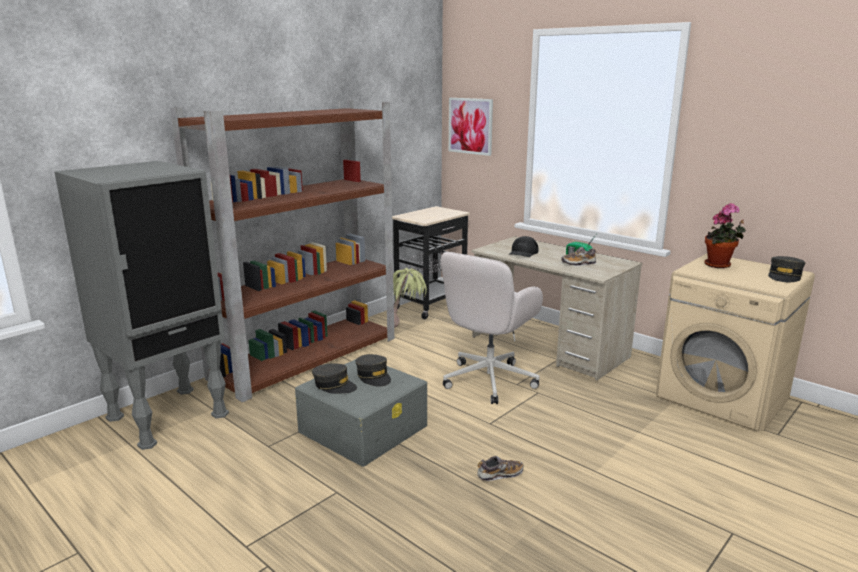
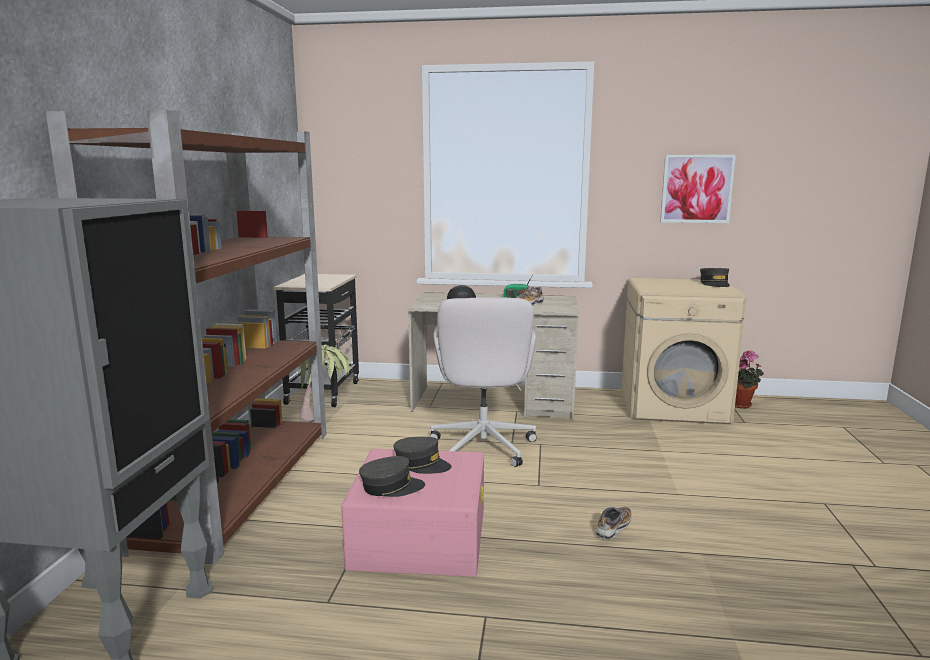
camera: 35 degrees left, 5 degrees down
(364, 428) = (420, 535): grey storage box -> pink storage box
(470, 126) = (344, 175): picture -> picture (696, 189)
(719, 265) = (660, 283): potted plant -> potted plant (742, 405)

